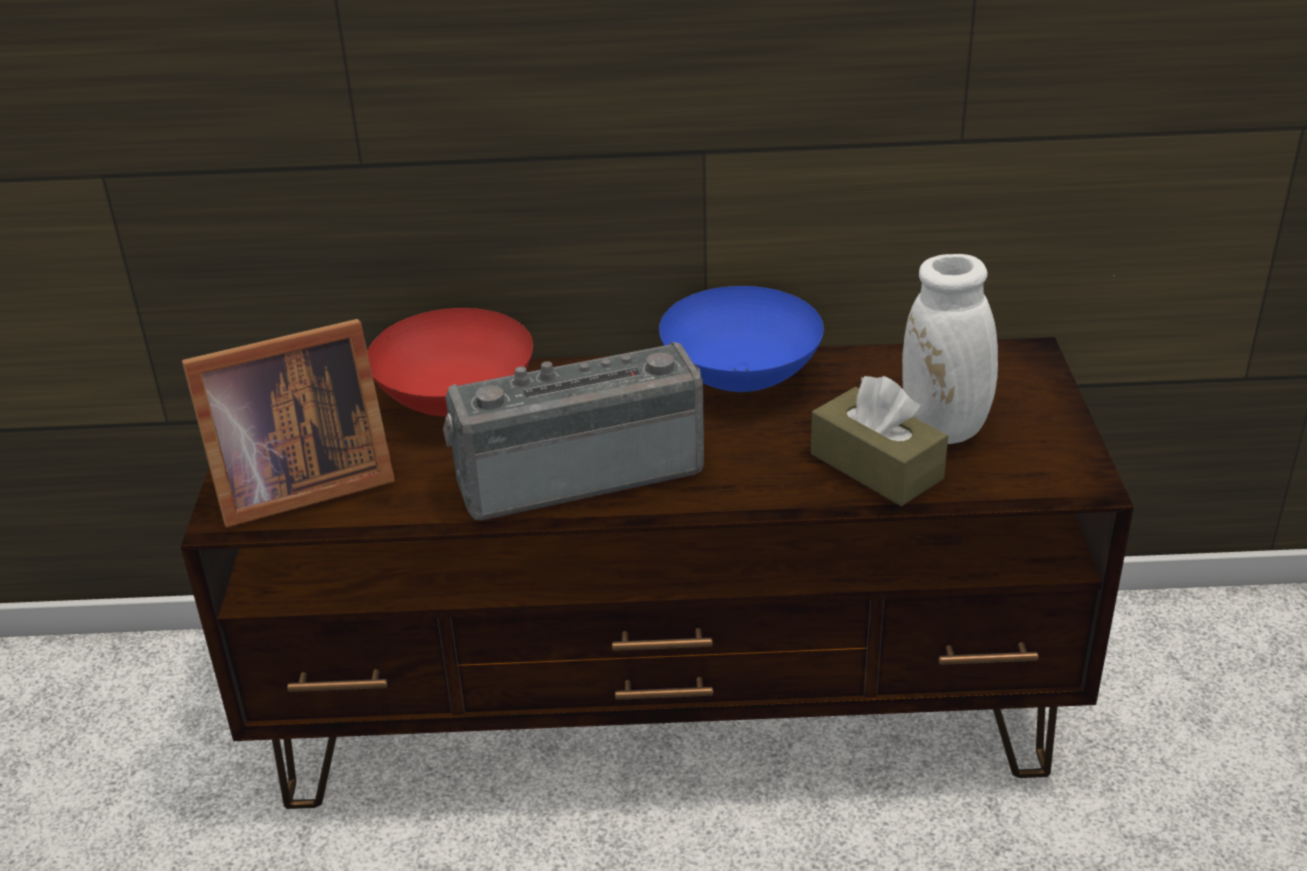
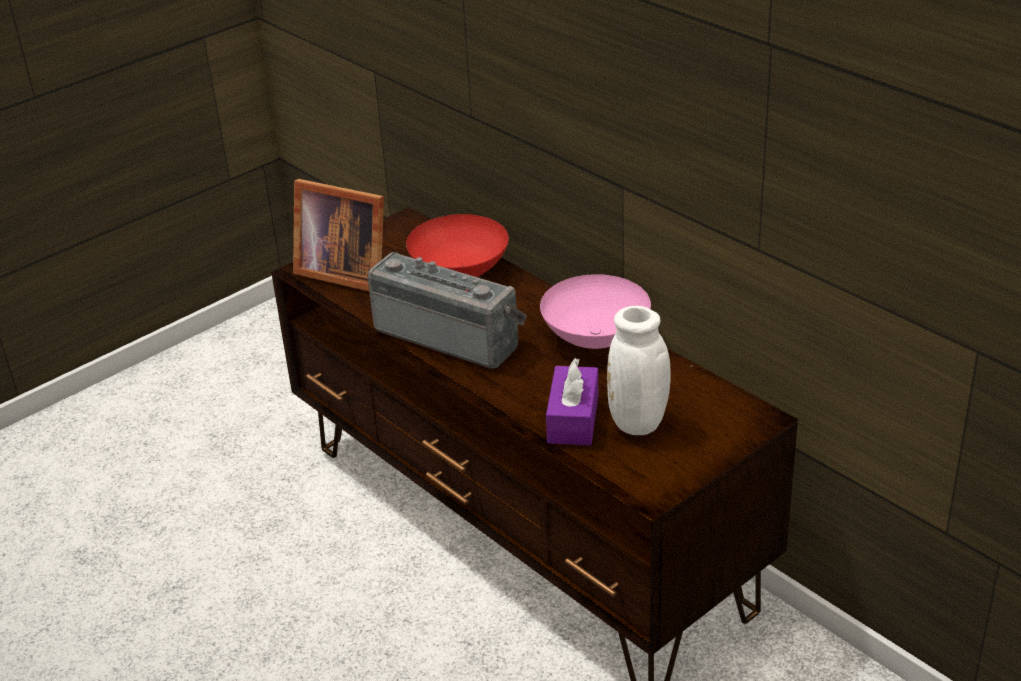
camera: 50 degrees right, 0 degrees up
(738, 378) = (594, 337): blue bowl -> pink bowl
(876, 466) = (573, 419): brown tissue box -> purple tissue box

